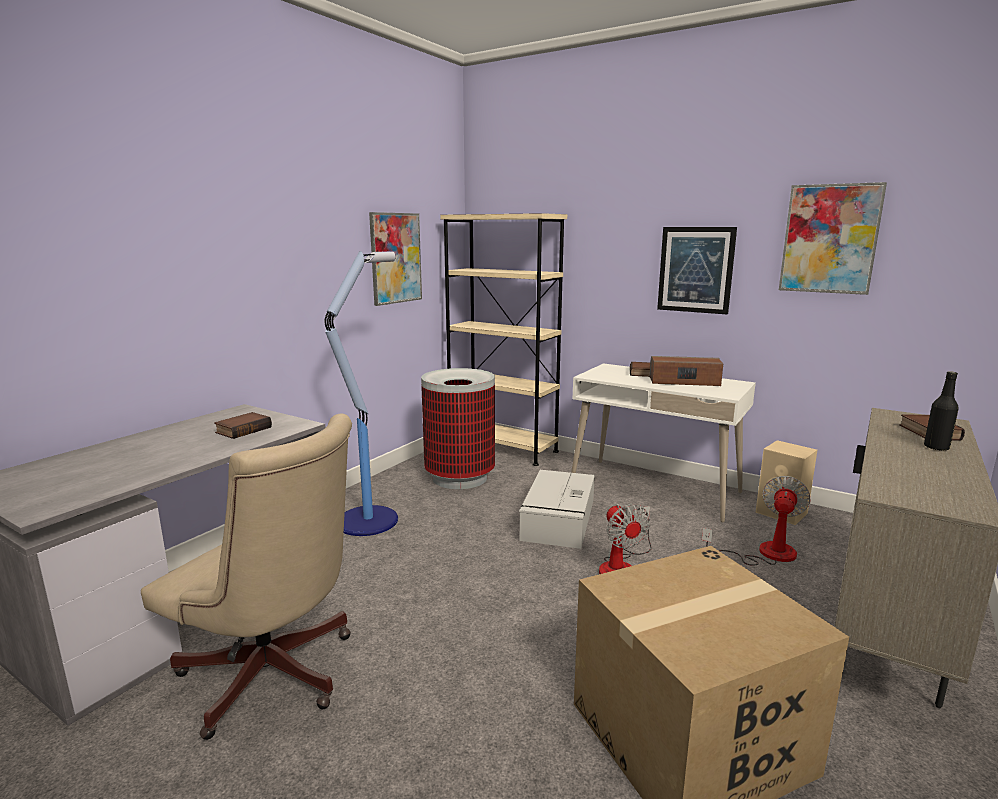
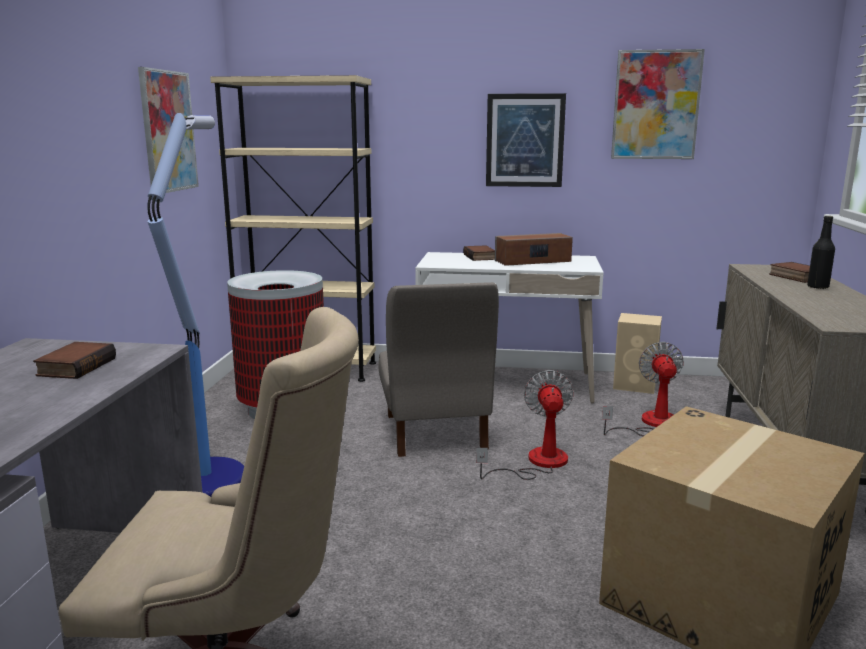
camera: 25 degrees left, 0 degrees up
(558, 520) = (434, 432): grey storage box -> grey chair
(623, 566) = (536, 463): fan -> fan turned 135 degrees counterclockwise

